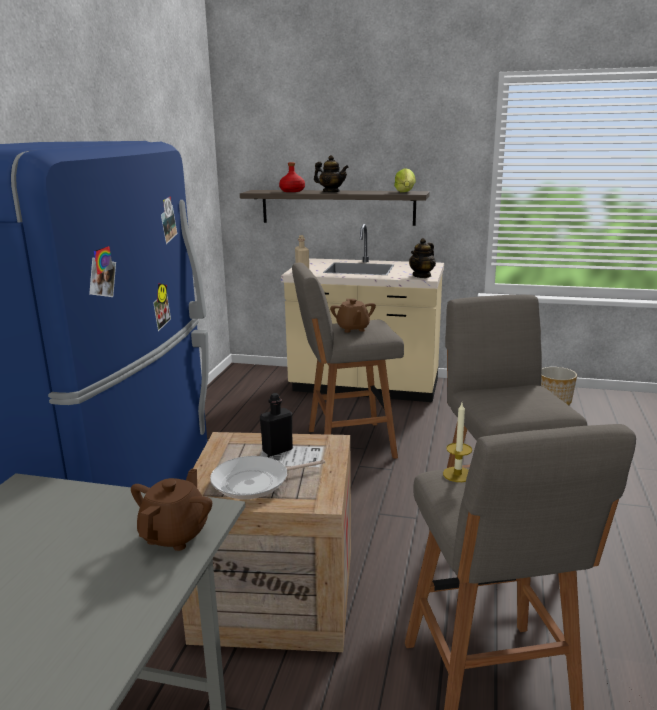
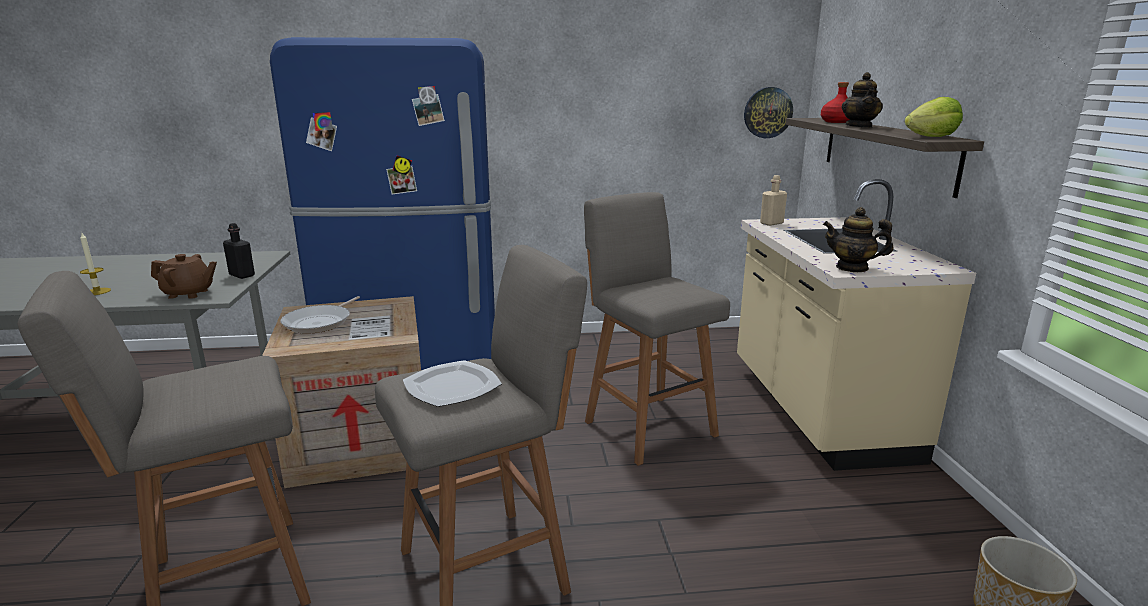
camera: 70 degrees right, 0 degrees up
(205, 191) = (767, 112): none -> wall clock
(255, 482) = (320, 322): frying pan -> frying pan turned 120 degrees counterclockwise
(277, 450) = (379, 320): black bottle -> black bottle (242, 275)
(353, 329) = (657, 286): brown teapot -> none
(457, 474) = (248, 366): candle -> candle (97, 291)
(519, 400) = (451, 387): none -> plate

